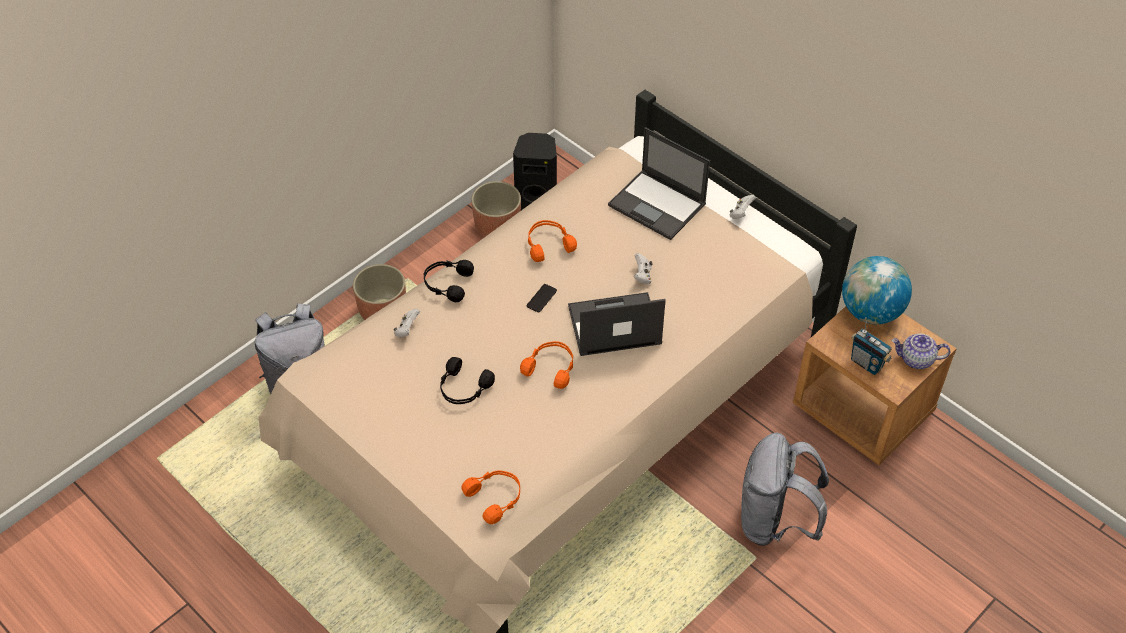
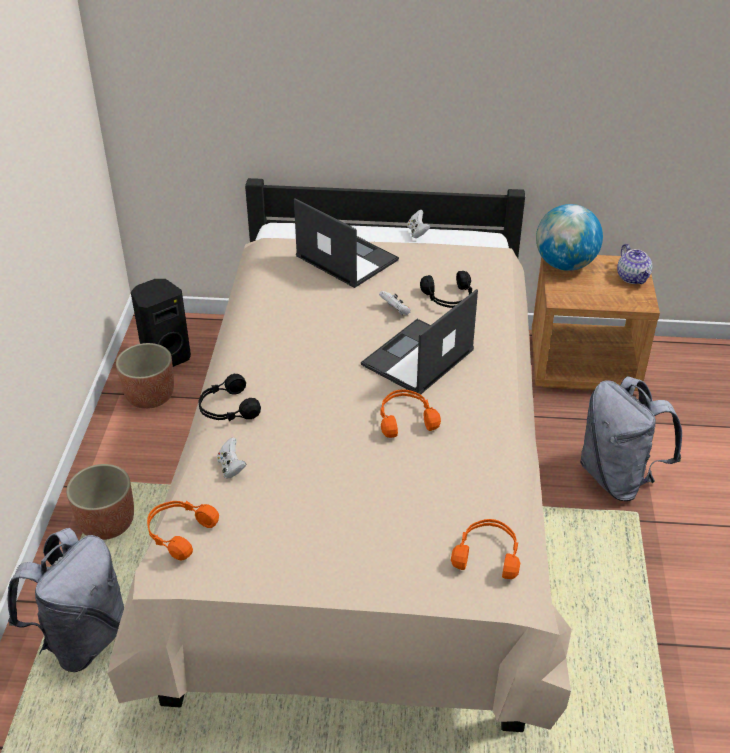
camera: 40 degrees left, 10 degrees down
(463, 389) = (346, 483): black headphones -> black headphones (449, 298)
(541, 298) = (330, 372): phone -> none
(548, 244) = (286, 330): orange headphones -> orange headphones (179, 533)
(658, 205) = (345, 258): laptop -> laptop turned 135 degrees counterclockwise
(867, 363) = (605, 298): radio -> none
(916, 360) = (633, 277): teapot -> teapot turned 75 degrees counterclockwise

